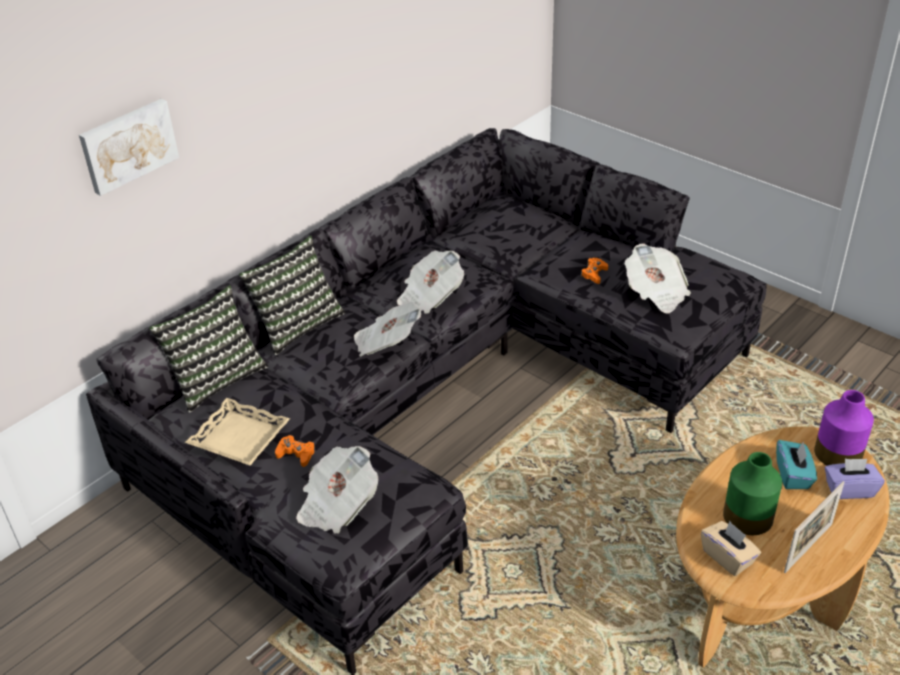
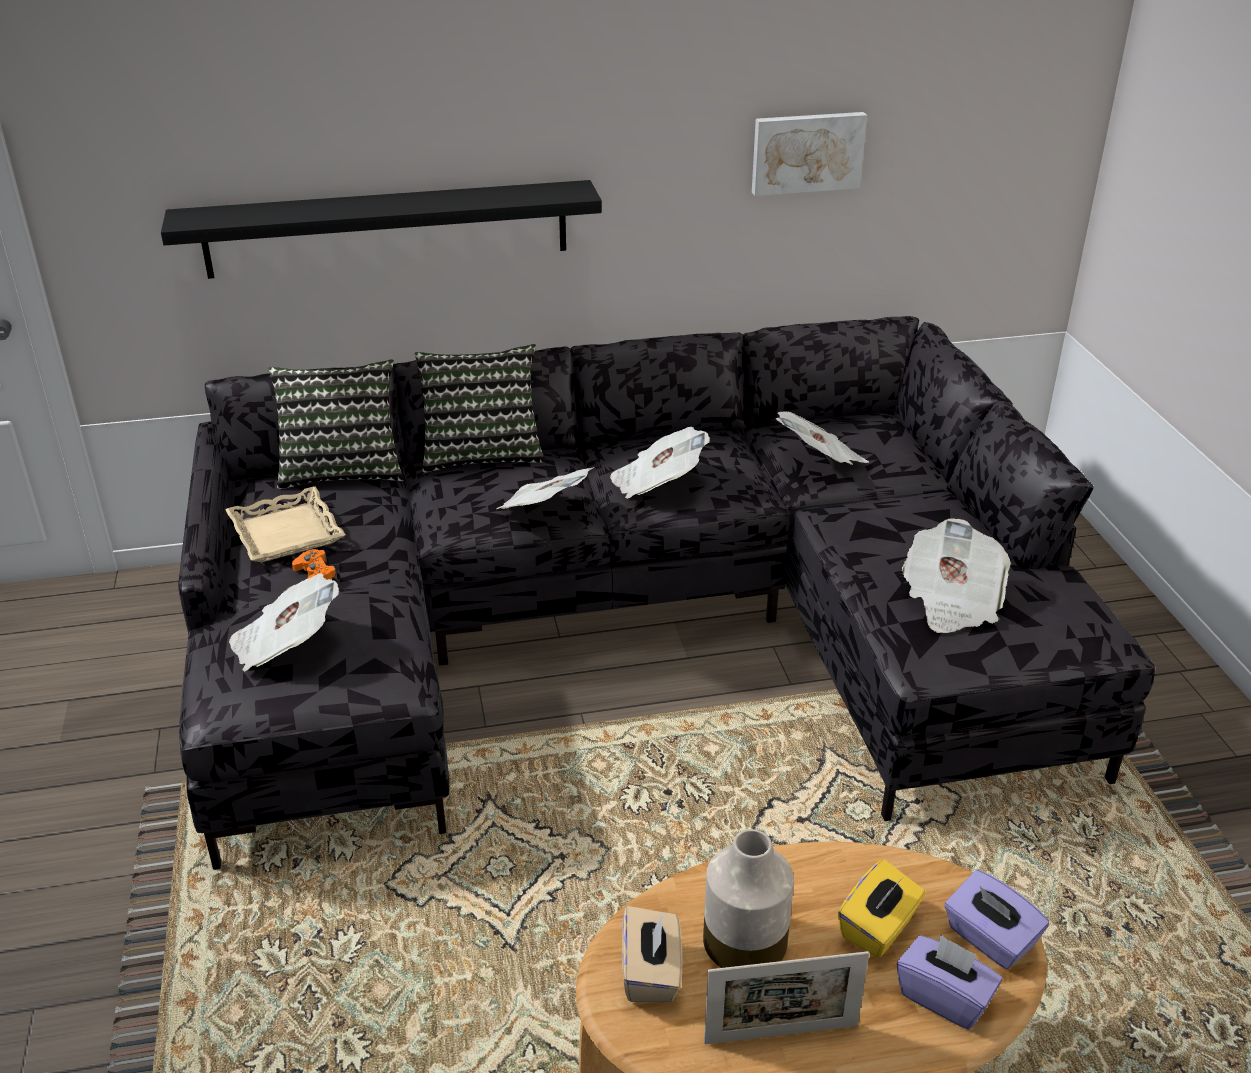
camera: 35 degrees right, 5 degrees down
(128, 145) = (307, 137): picture -> picture (806, 152)
(187, 192) = (387, 229): none -> black shelf
(504, 241) = (820, 461): none -> newspaper
(594, 274) = (892, 544): orange game controller -> none
(748, 517) = (744, 940): green vase -> beige vase
(793, 475) = (878, 928): turquoise tissue box -> yellow tissue box
(838, 452) = (989, 939): purple vase -> purple tissue box

